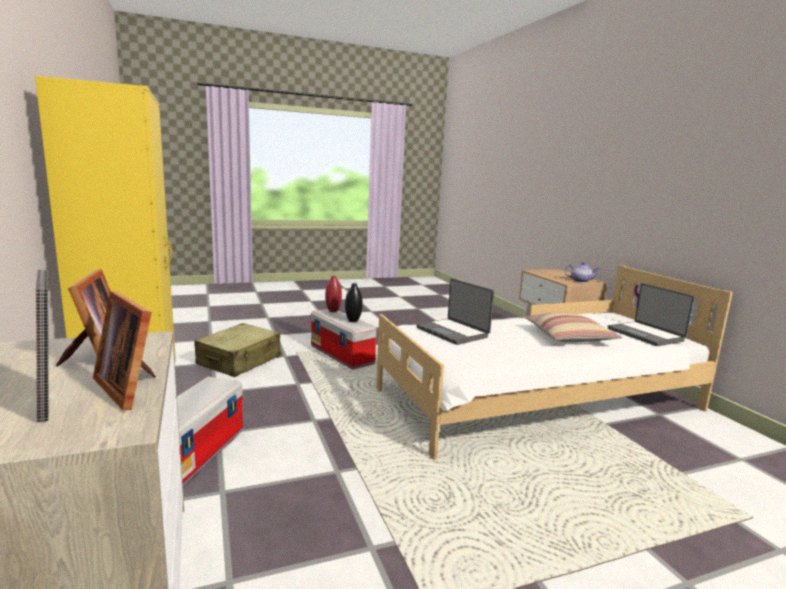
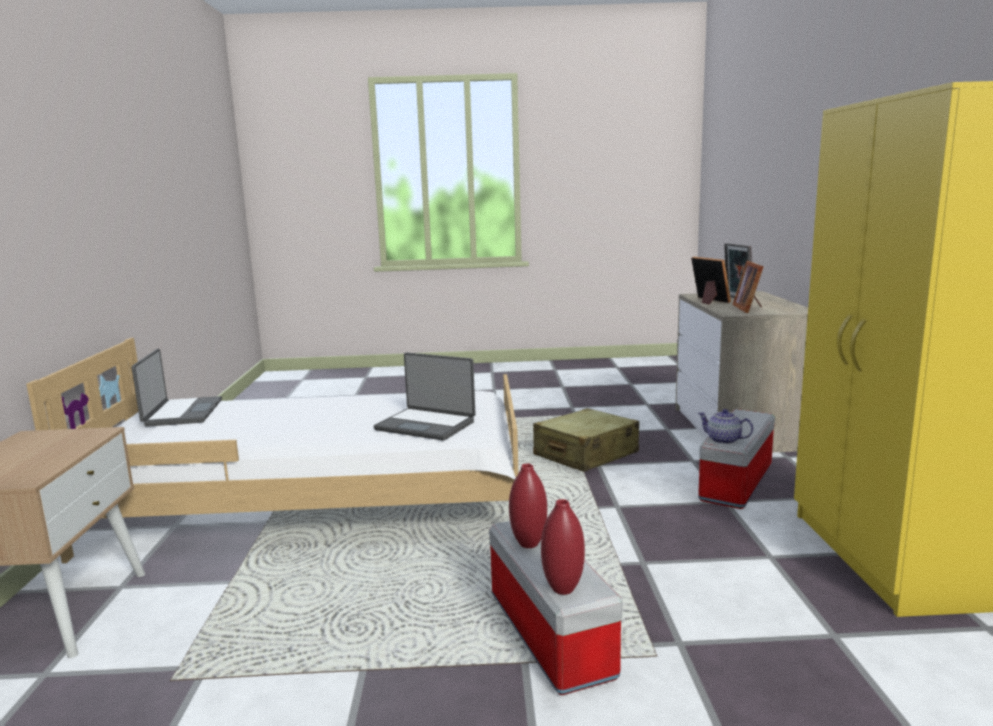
camera: 160 degrees left, 0 degrees up
(239, 361) = (777, 634): beige suitcase -> beige suitcase (585, 454)
(353, 321) = (528, 544): black vase -> red vase
(453, 332) = (426, 425): laptop -> laptop turned 135 degrees clockwise
(568, 337) = (290, 414): pillow -> none
(580, 281) = (52, 437): teapot -> teapot (724, 440)

